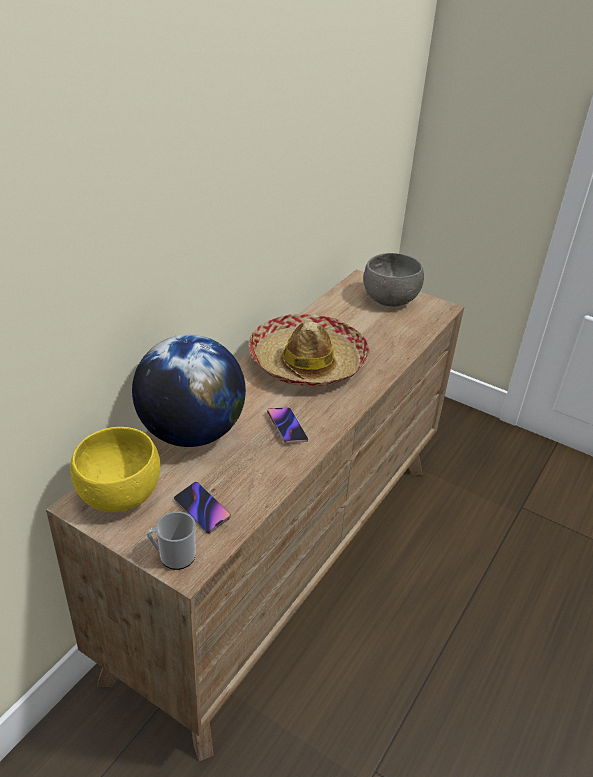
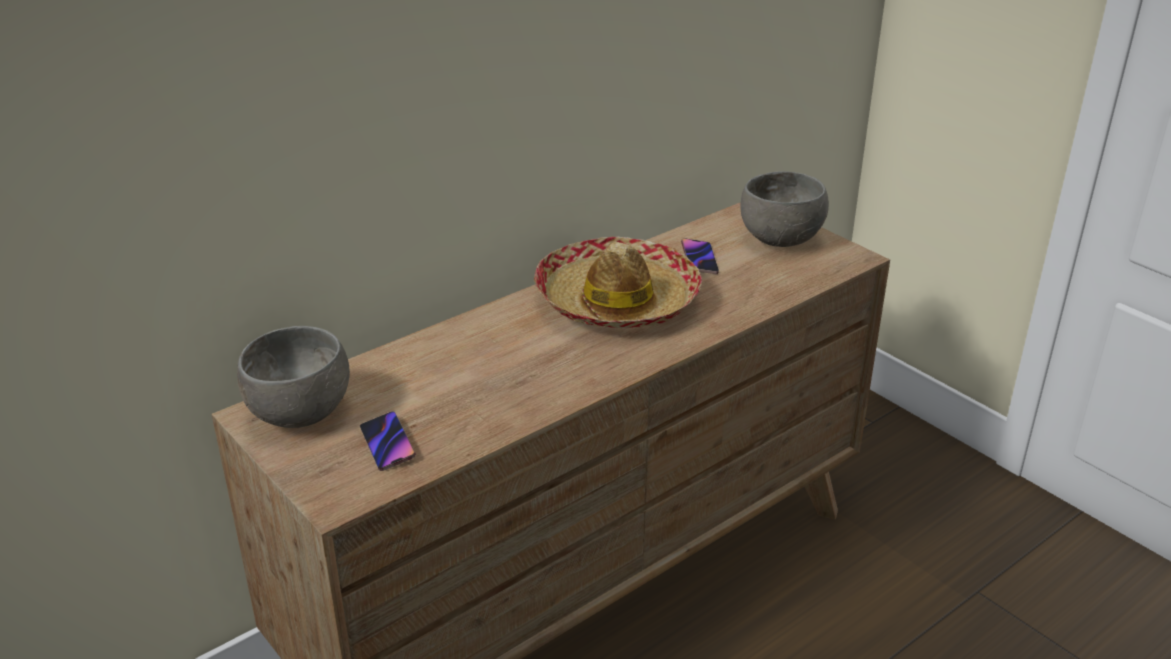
camera: 20 degrees right, 5 degrees down
(118, 495) = (299, 413): yellow bowl -> grey bowl
(173, 556) = (326, 487): mug -> none
(191, 433) = (421, 360): globe -> none
(286, 427) = (545, 372): phone -> phone (699, 259)

